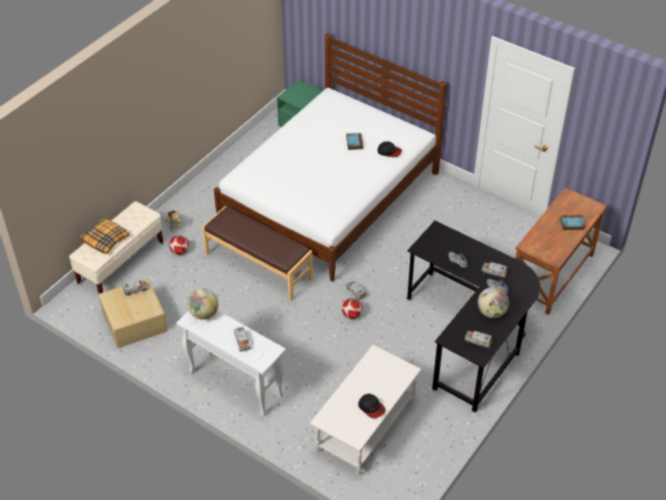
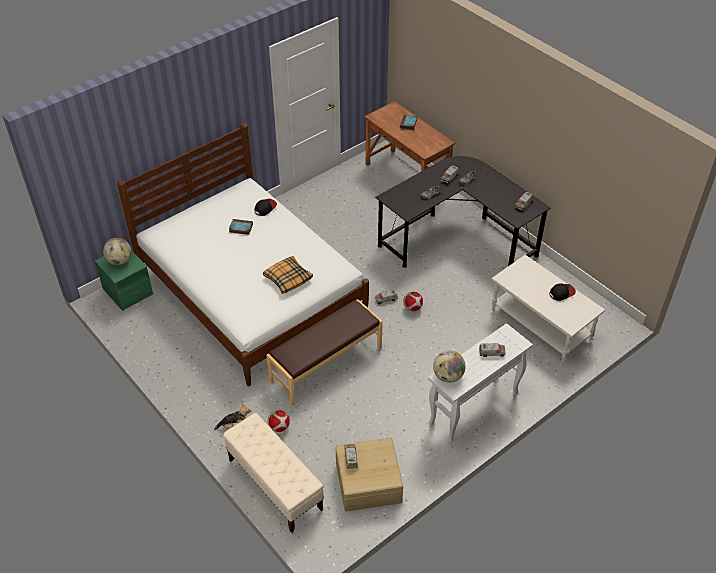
camera: 75 degrees left, 0 degrees up
(105, 239) = (278, 467): pillow -> pillow (288, 278)
(491, 312) = (494, 189): globe -> globe (119, 261)

